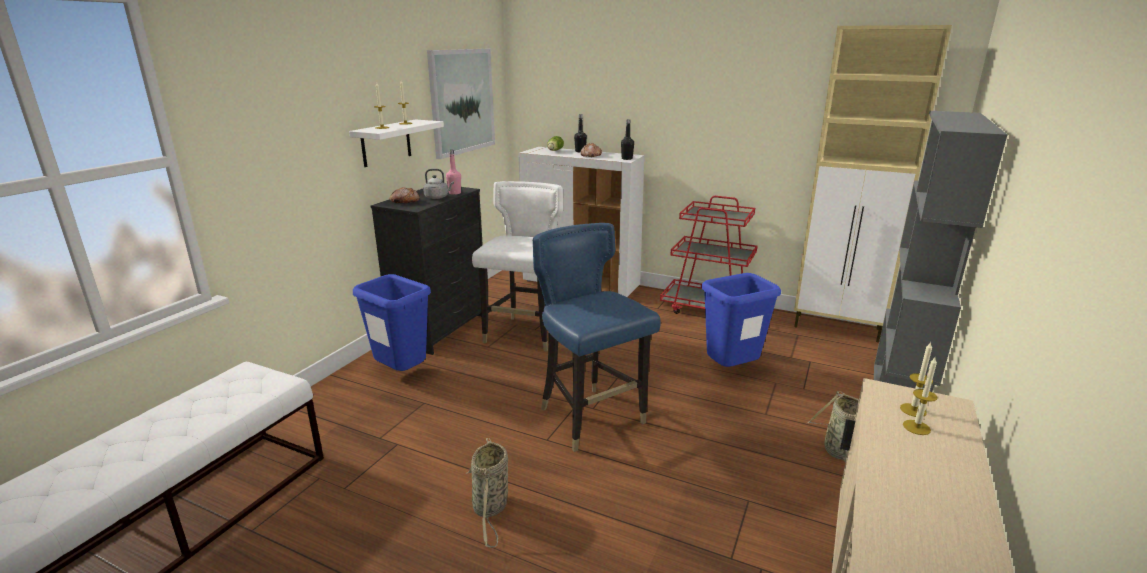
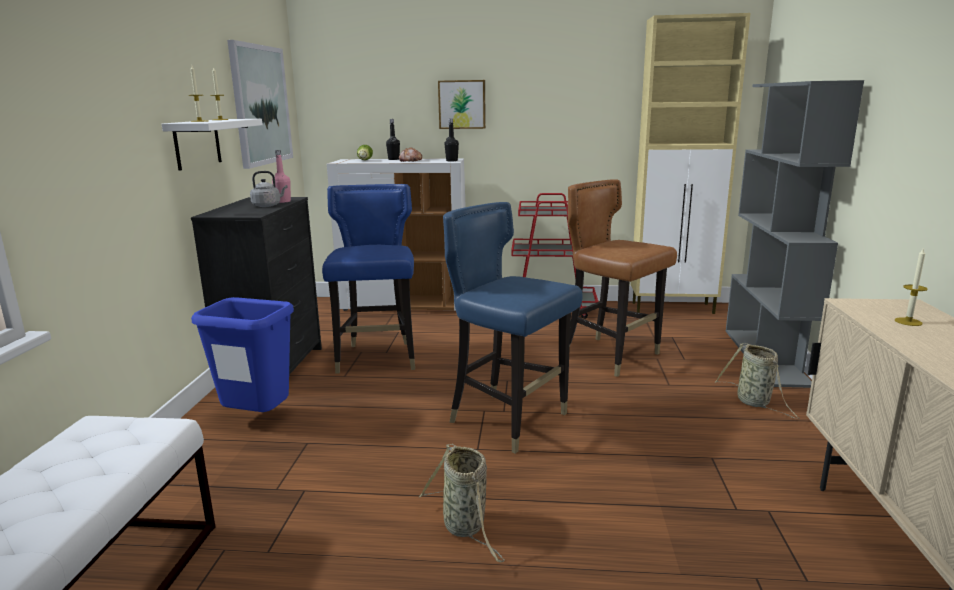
camera: 20 degrees left, 5 degrees down
(404, 201) = (231, 211): bread -> none
(524, 334) = (378, 358): white chair -> blue chair
(647, 104) = (462, 104): none -> picture
(731, 371) = (611, 356): blue trash can -> brown chair
(913, 410) = (890, 312): candle -> none

